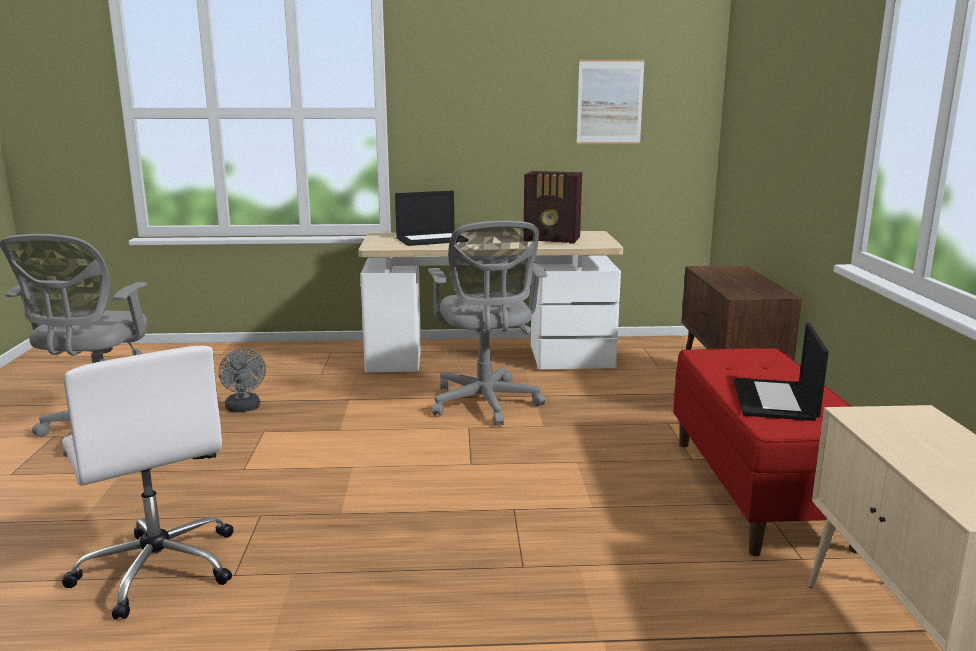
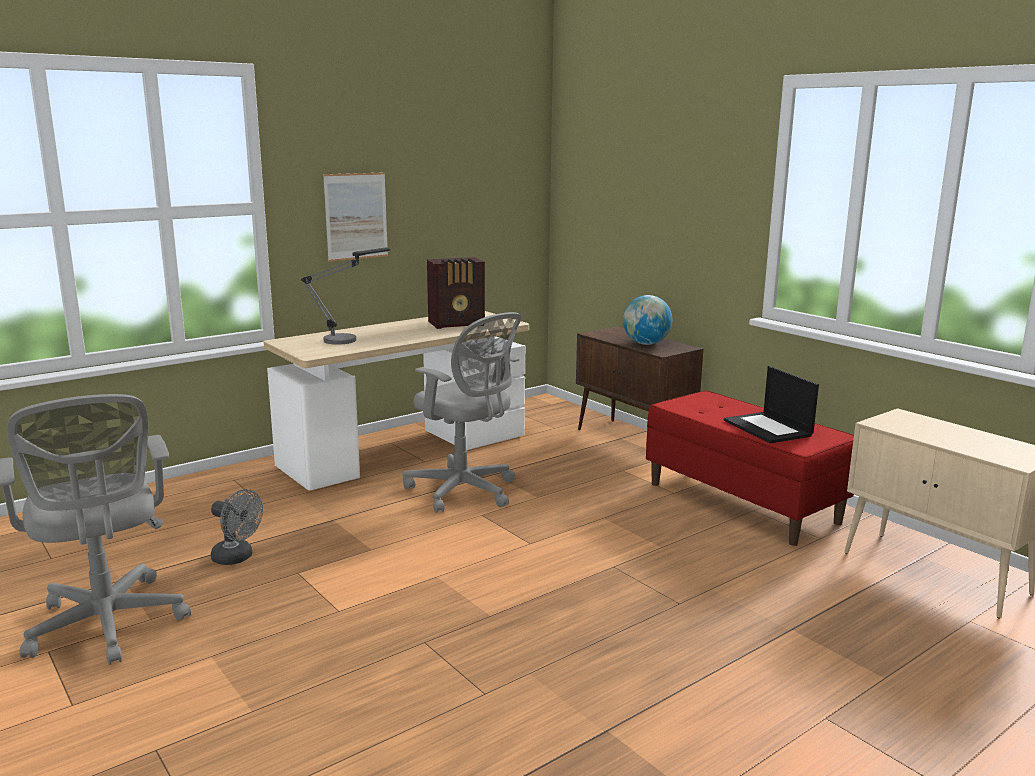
camera: 35 degrees left, 0 degrees up
(158, 568) = (408, 716): white office chair -> none
(432, 239) = (349, 339): laptop -> table lamp
(610, 102) = (467, 187): picture -> picture (356, 216)
(740, 285) = (646, 344): none -> globe

